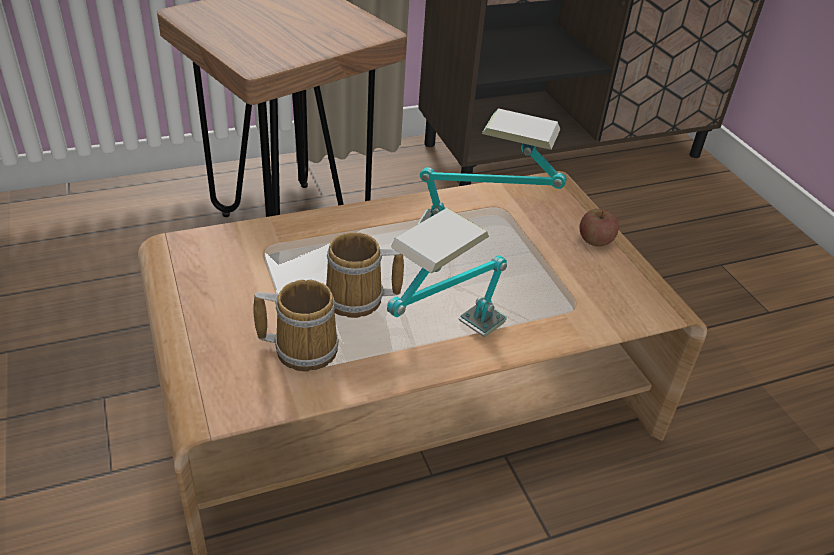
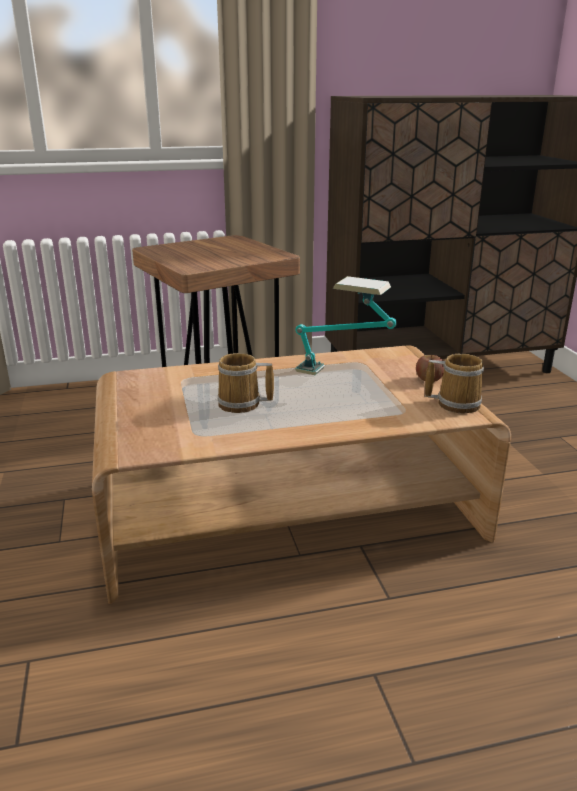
camera: 10 degrees right, 15 degrees down
(302, 347) = (195, 426): mug -> mug (455, 403)
(445, 348) = (299, 429): table lamp -> none

